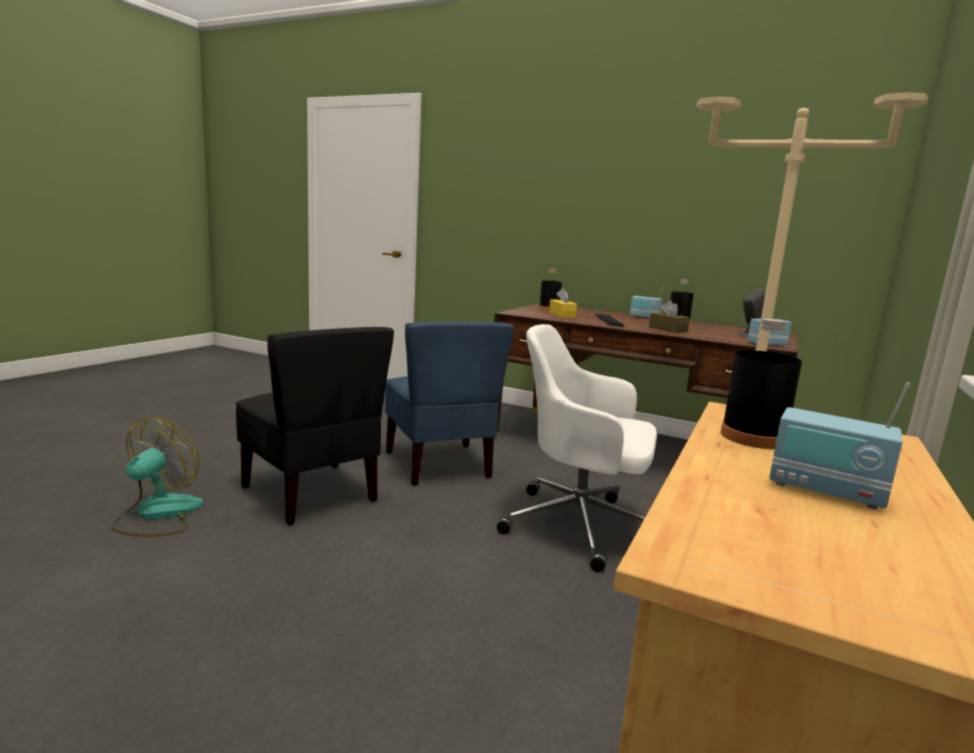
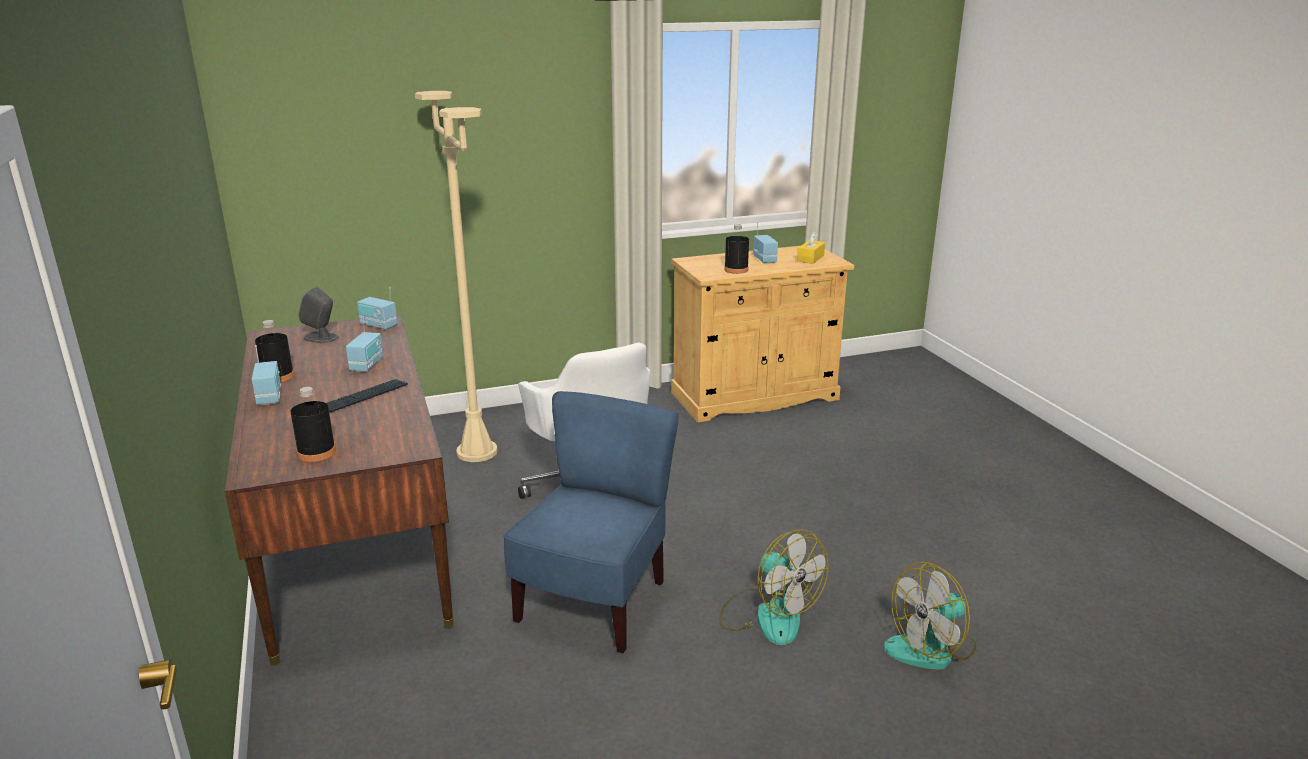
camera: 135 degrees left, 10 degrees up
(312, 494) = (768, 615): black chair -> fan
(562, 315) = (365, 427): yellow tissue box -> yellow tissue box (810, 258)
(668, 329) = (367, 365): brown tissue box -> radio

